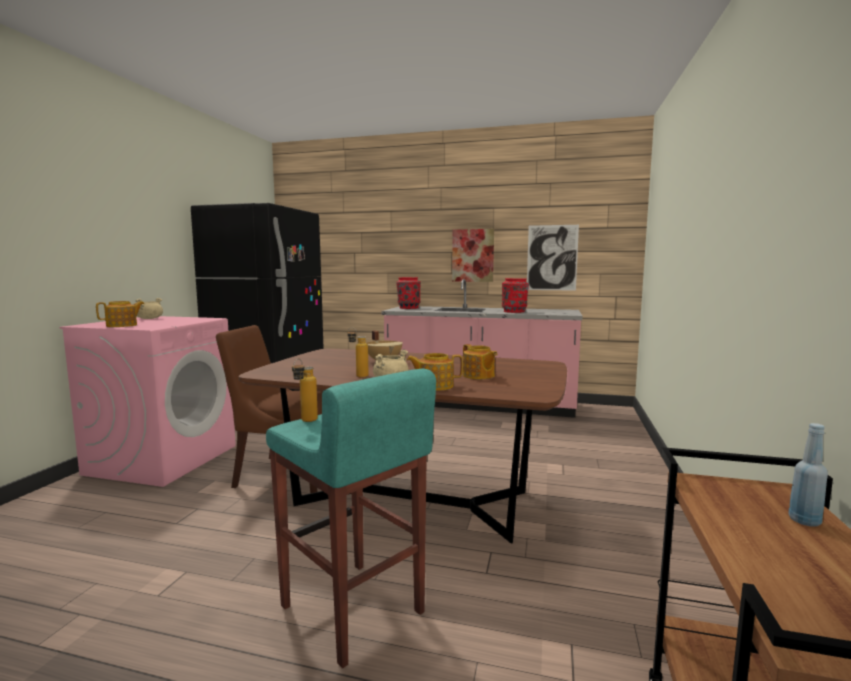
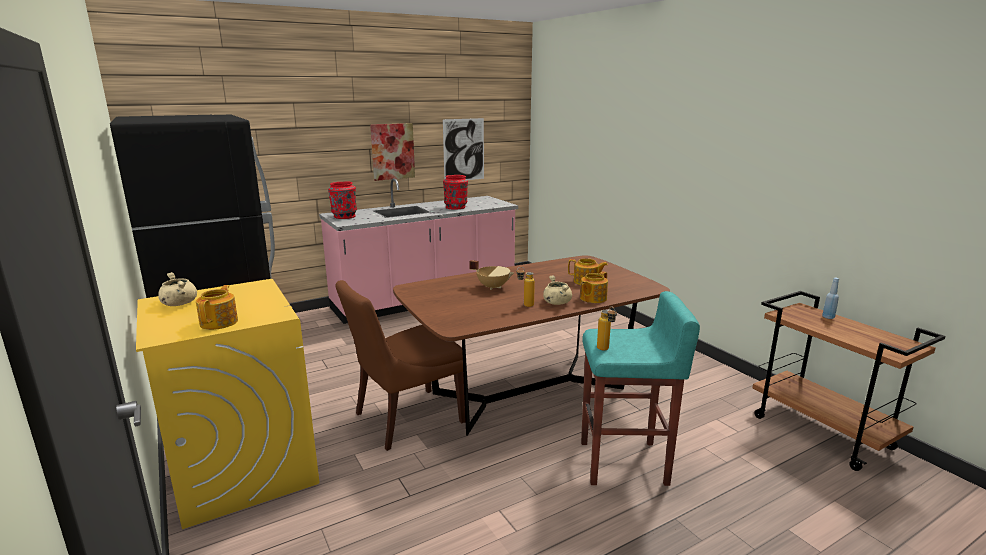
camera: 45 degrees left, 10 degrees up
(163, 459) = (243, 467): pink washing machine -> yellow washing machine

